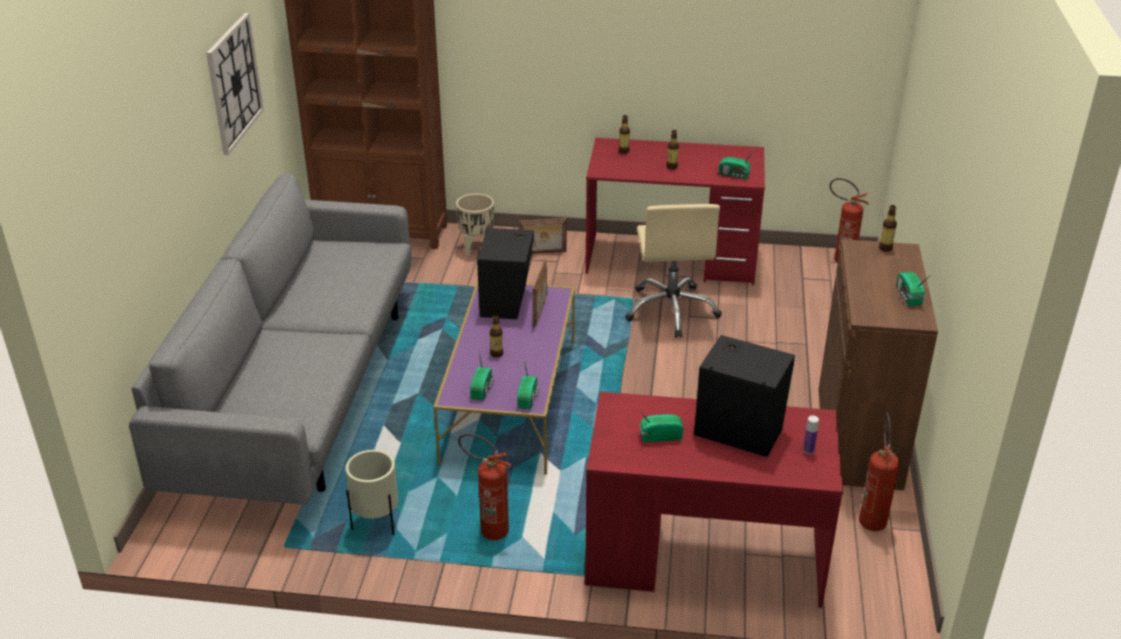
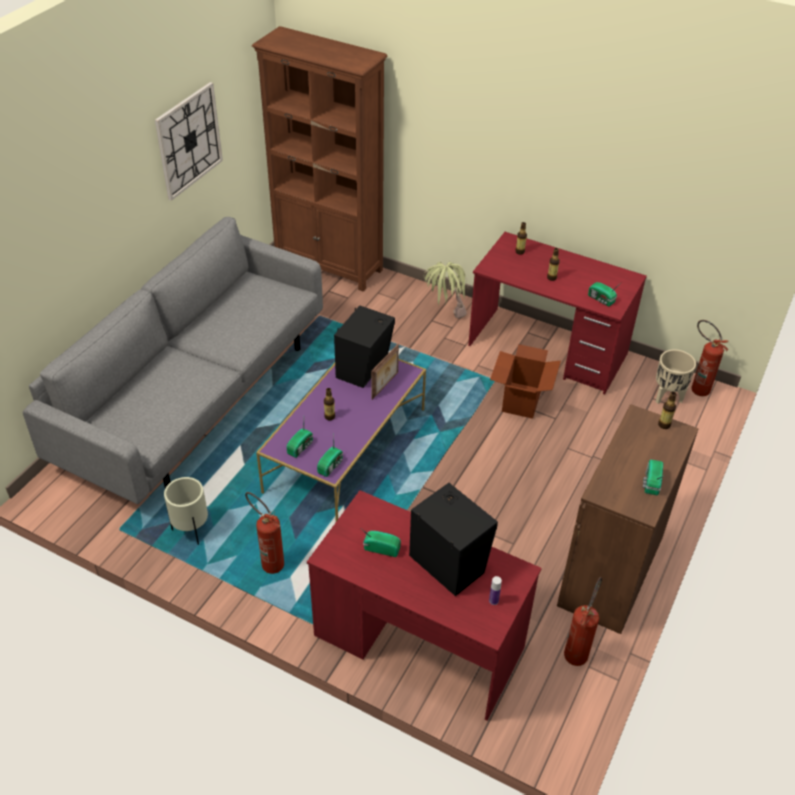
camera: 20 degrees right, 10 degrees up
(477, 248) = (394, 298): beige planter -> beige planter (667, 397)
(543, 253) = (444, 316): picture frame -> potted plant
(672, 310) = (521, 400): beige office chair -> cardboard box

